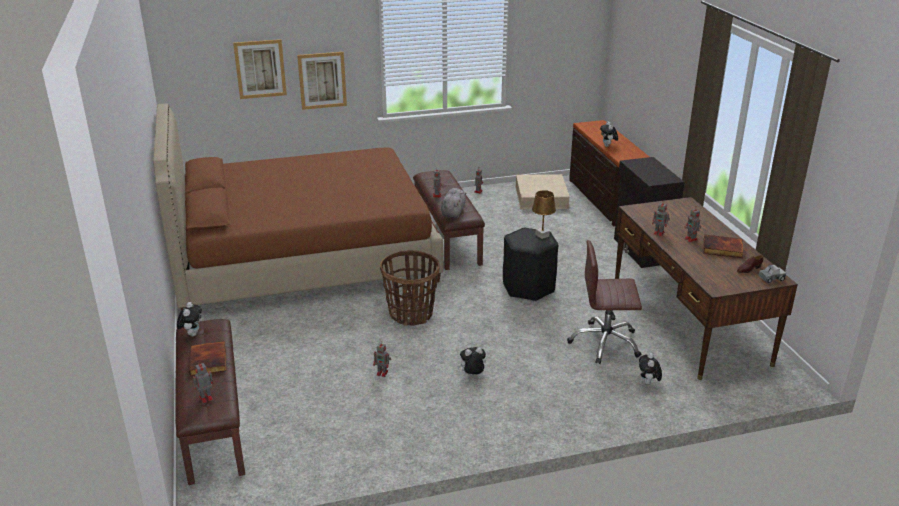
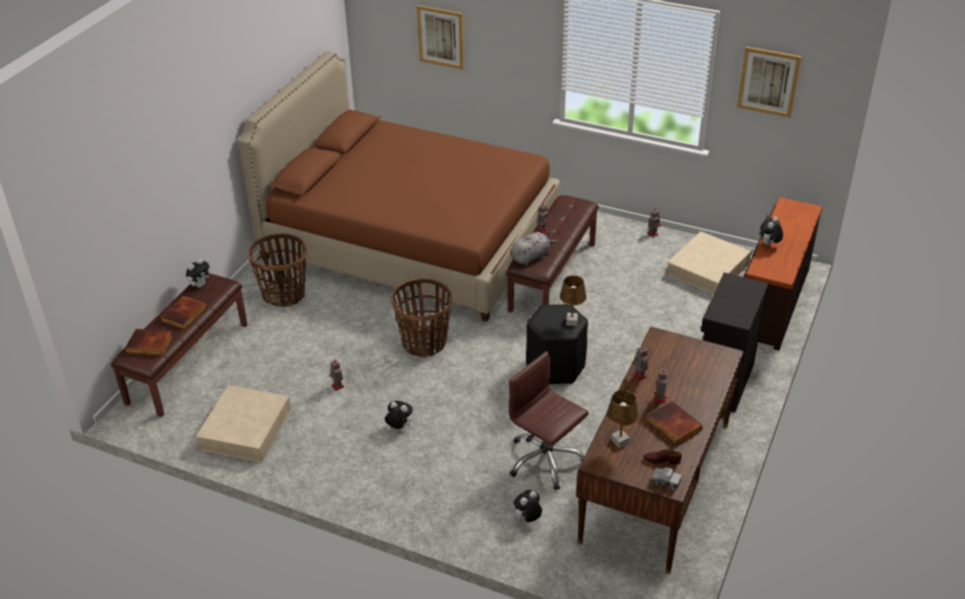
camera: 40 degrees right, 10 degrees up
(205, 398) = (149, 345): toy robot -> book
(240, 333) = (284, 294): none -> basket
(322, 80) = (500, 65): picture -> picture (768, 81)
(343, 442) = (245, 429): none -> beige storage box
(709, 271) = (619, 441): none -> brown table lamp

